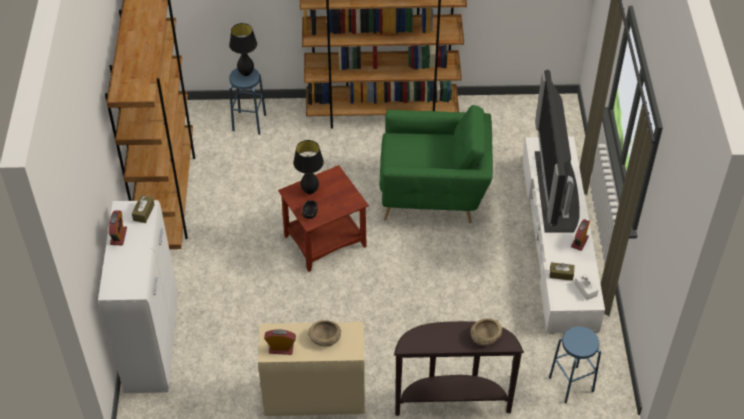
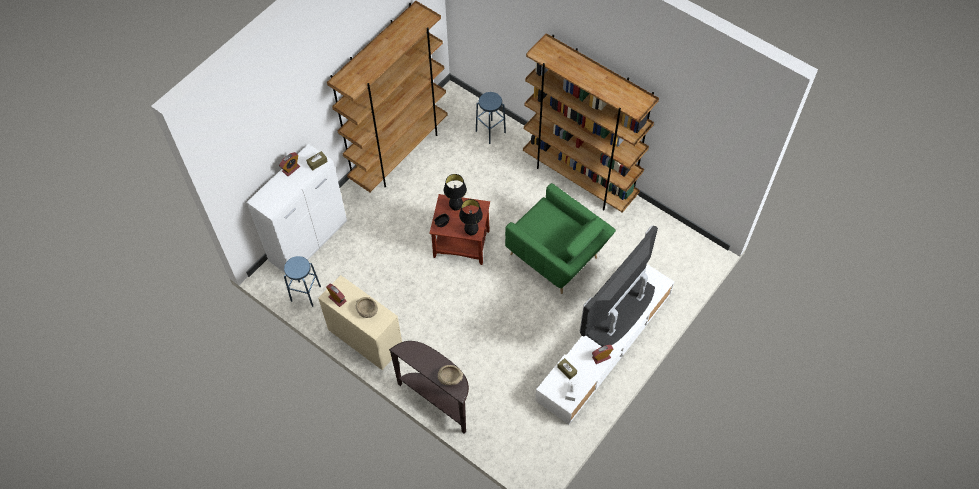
camera: 40 degrees right, 10 degrees up
(246, 73) = (493, 99): black table lamp -> black table lamp (471, 232)
(571, 384) = (517, 444): blue stool -> blue stool (305, 293)

